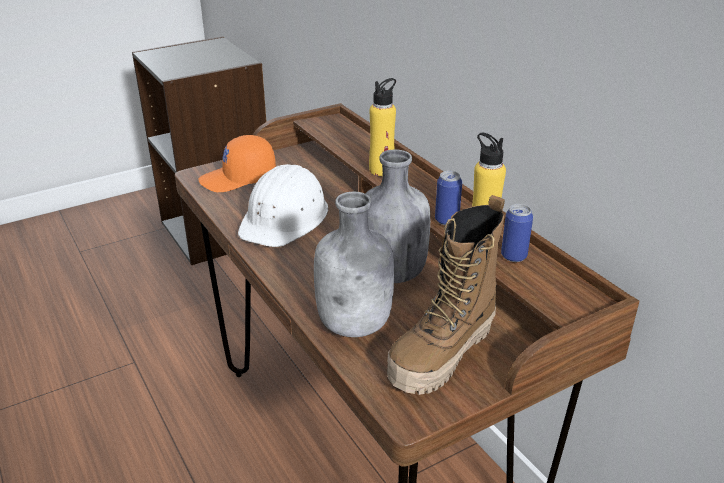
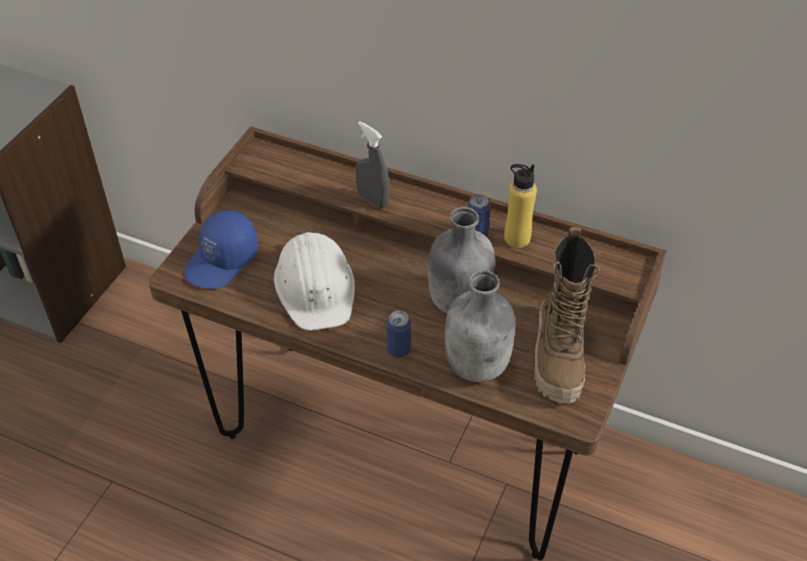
camera: 35 degrees left, 15 degrees up
(239, 179) = (222, 261): orange cap -> blue cap
(382, 170) = (372, 200): yellow bottle -> grey spray bottle
(513, 256) = (554, 247): can -> can (398, 350)

